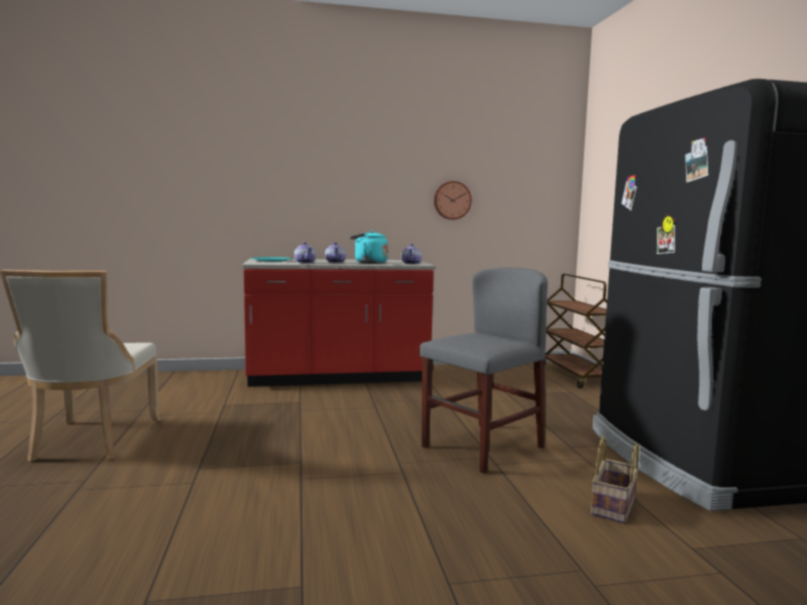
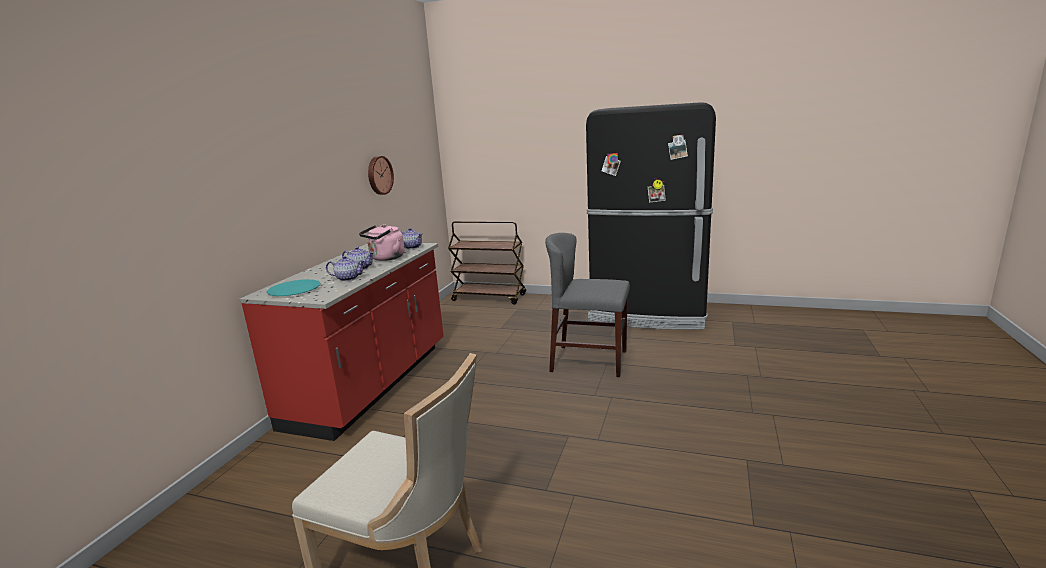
camera: 60 degrees left, 10 degrees up
(368, 263) = (385, 258): turquoise kettle -> pink kettle
(482, 447) = (589, 361): grey chair -> grey chair turned 60 degrees counterclockwise
(614, 507) = (689, 348): basket -> none

